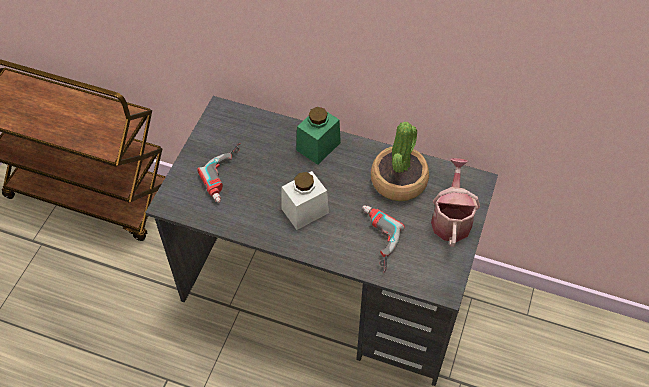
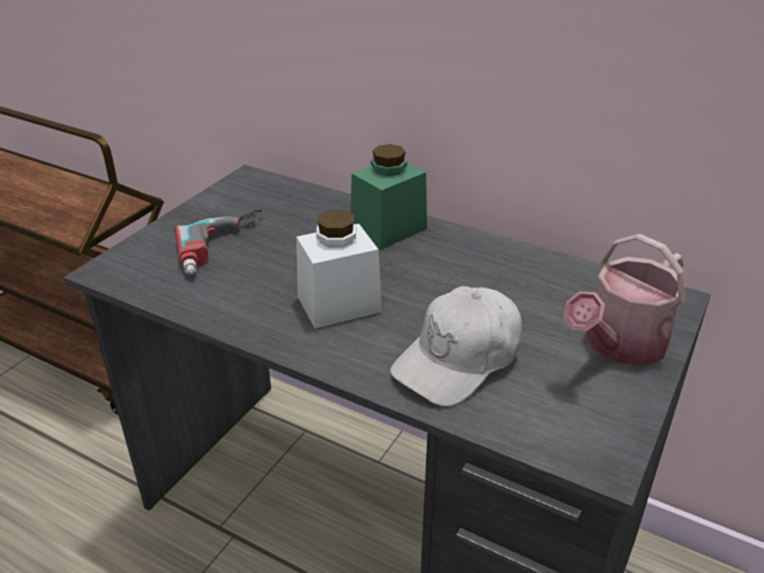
camera: 10 degrees right, 20 degrees down
(374, 240) = (459, 360): power drill -> white cap
(399, 181) = (521, 283): potted plant -> none
(451, 218) = (619, 345): watering can -> watering can turned 150 degrees counterclockwise

